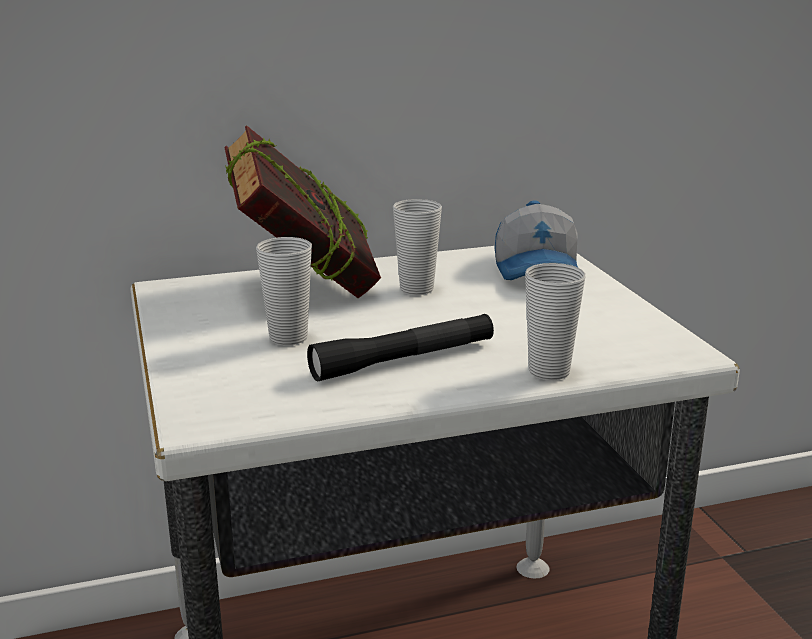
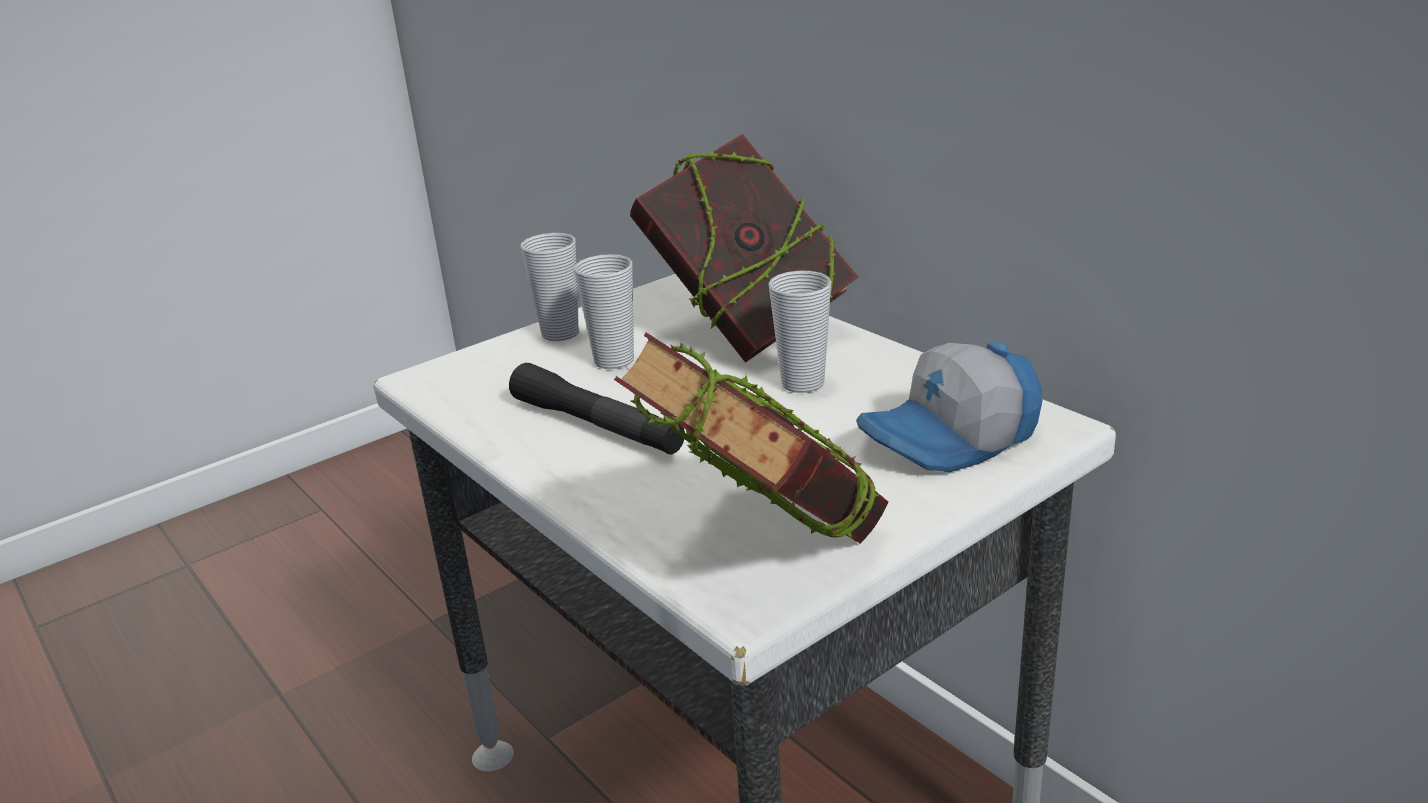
camera: 70 degrees right, 5 degrees up
(549, 371) = (616, 511): cup -> cup (560, 334)
(641, 338) = (765, 556): none -> book

